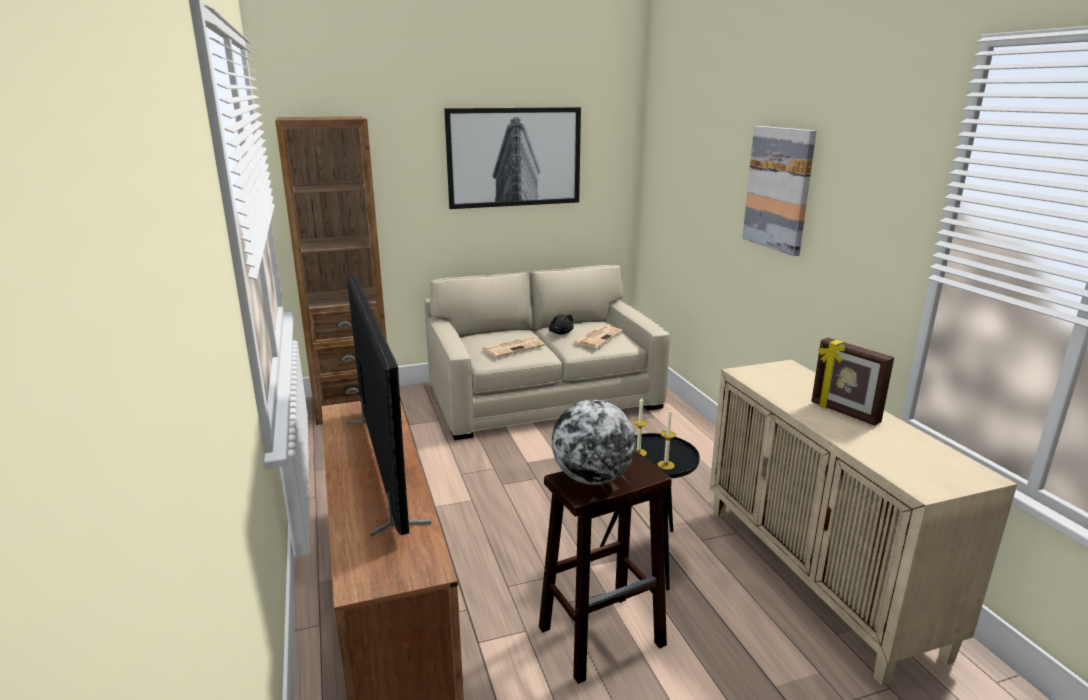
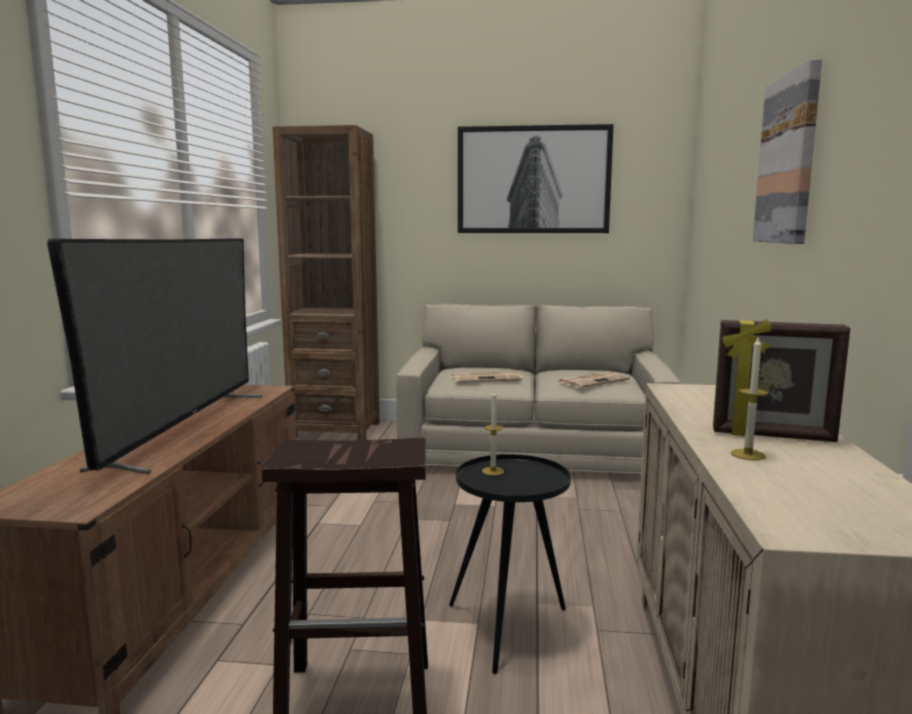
camera: 25 degrees right, 10 degrees down
(560, 333) = (556, 374): black plush toy -> none
(592, 478) = (328, 449): globe -> none
(666, 465) = (511, 488): candle -> candle (748, 454)
(844, 413) = (772, 436): picture frame -> picture frame turned 60 degrees counterclockwise

